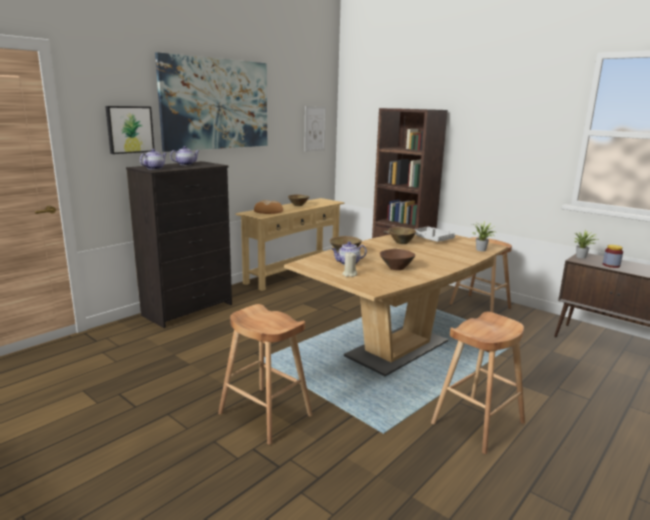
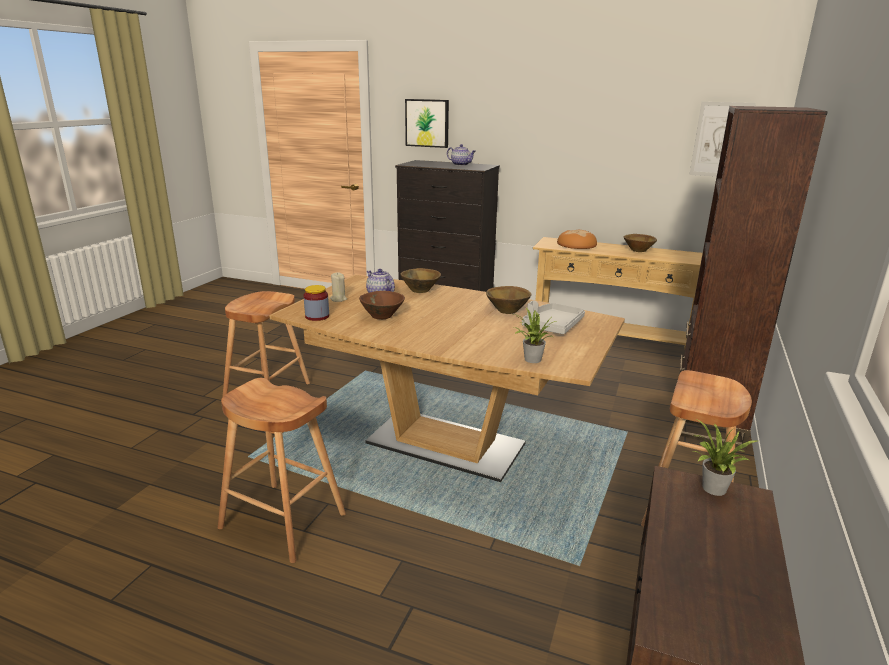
camera: 70 degrees right, 5 degrees up
(154, 168) = (417, 163): teapot -> none
(216, 104) = (533, 98): picture -> none
(611, 265) = (690, 529): jar -> jar (317, 316)

